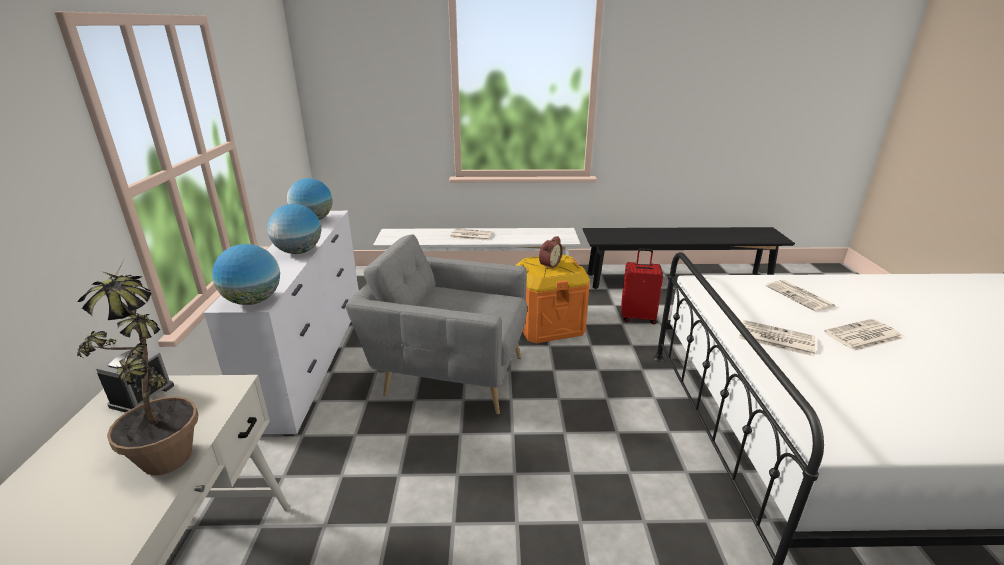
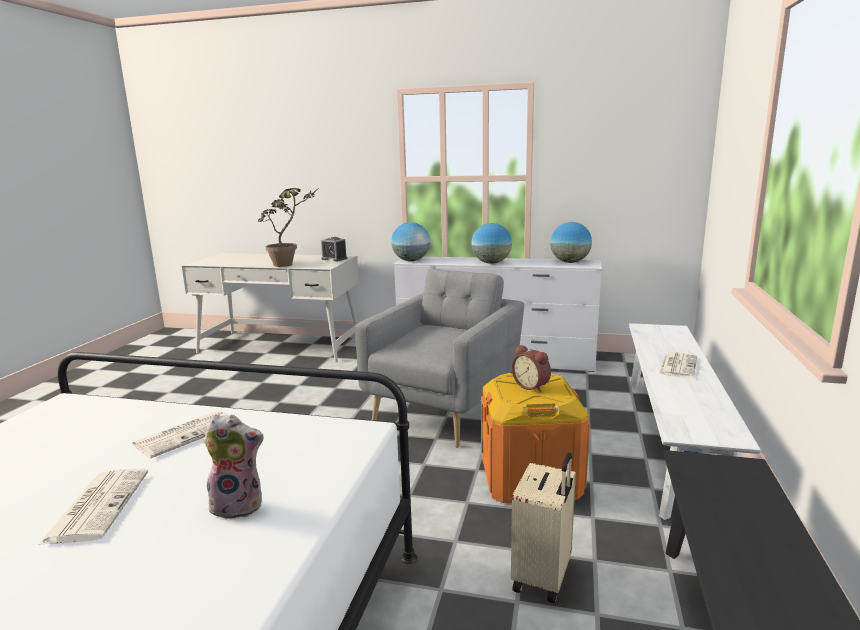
camera: 105 degrees right, 10 degrees down
(638, 317) = (543, 577): red suitcase -> beige suitcase
(800, 296) = (239, 505): newspaper -> plush toy

